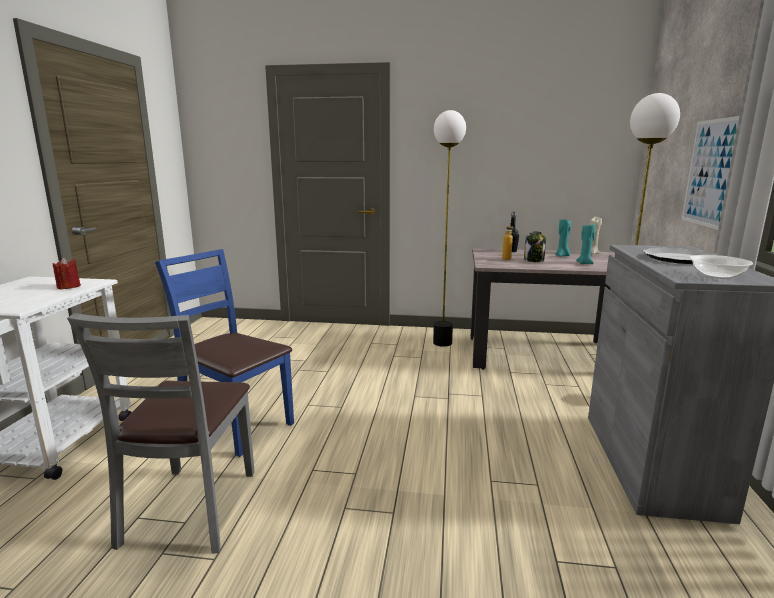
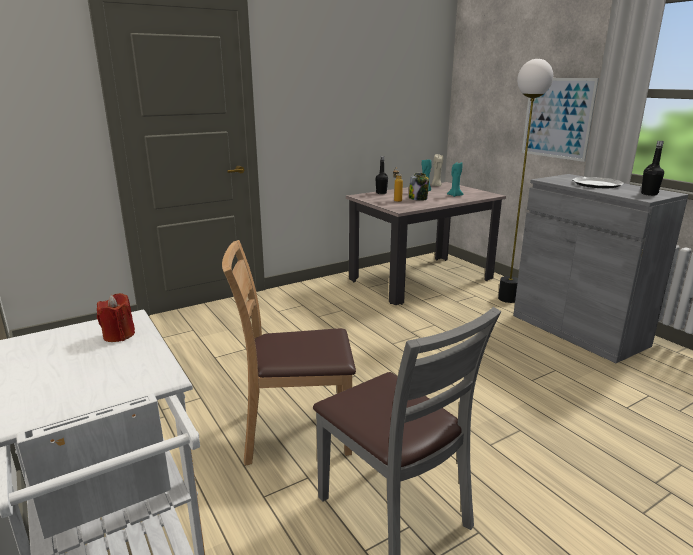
camera: 40 degrees left, 5 degrees up
(236, 425) = (295, 432): blue chair -> brown chair
(443, 343) = (337, 292): floor lamp -> none
(717, 276) = (649, 194): bowl -> black bottle

